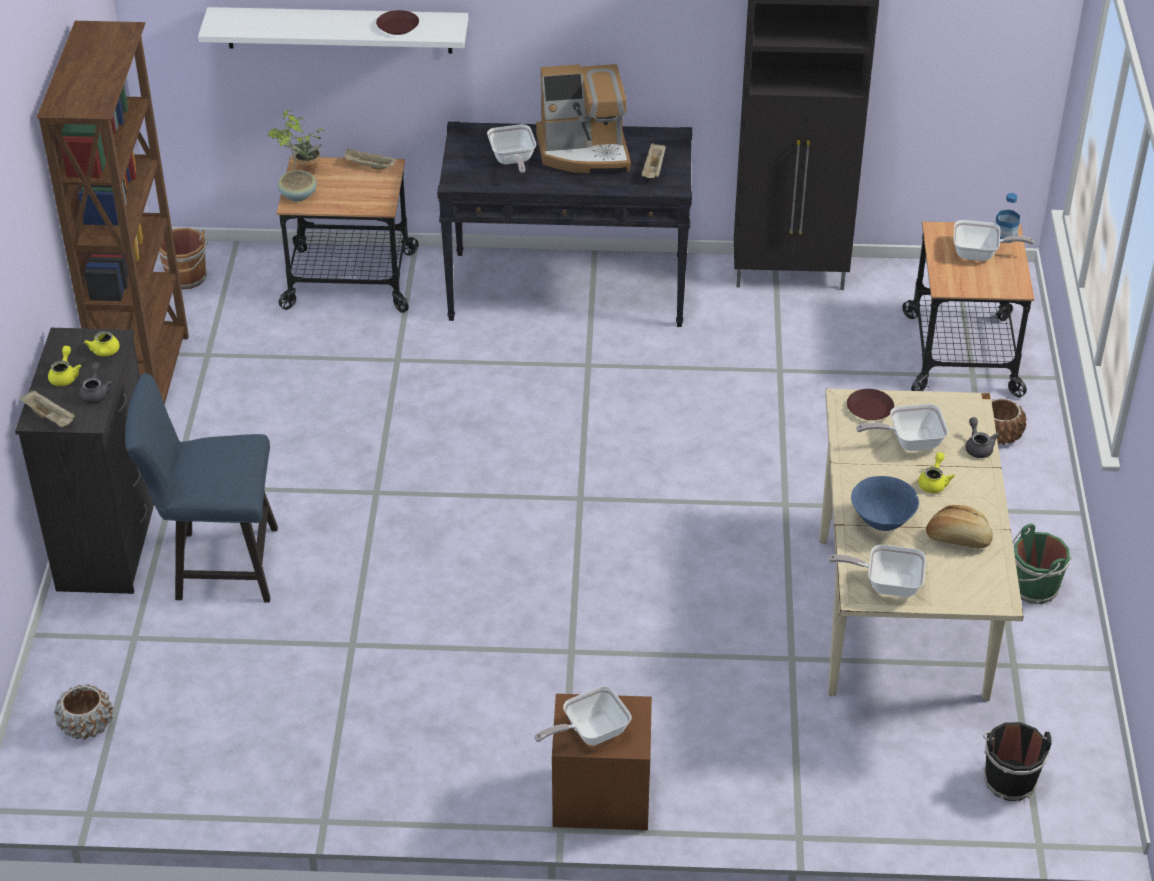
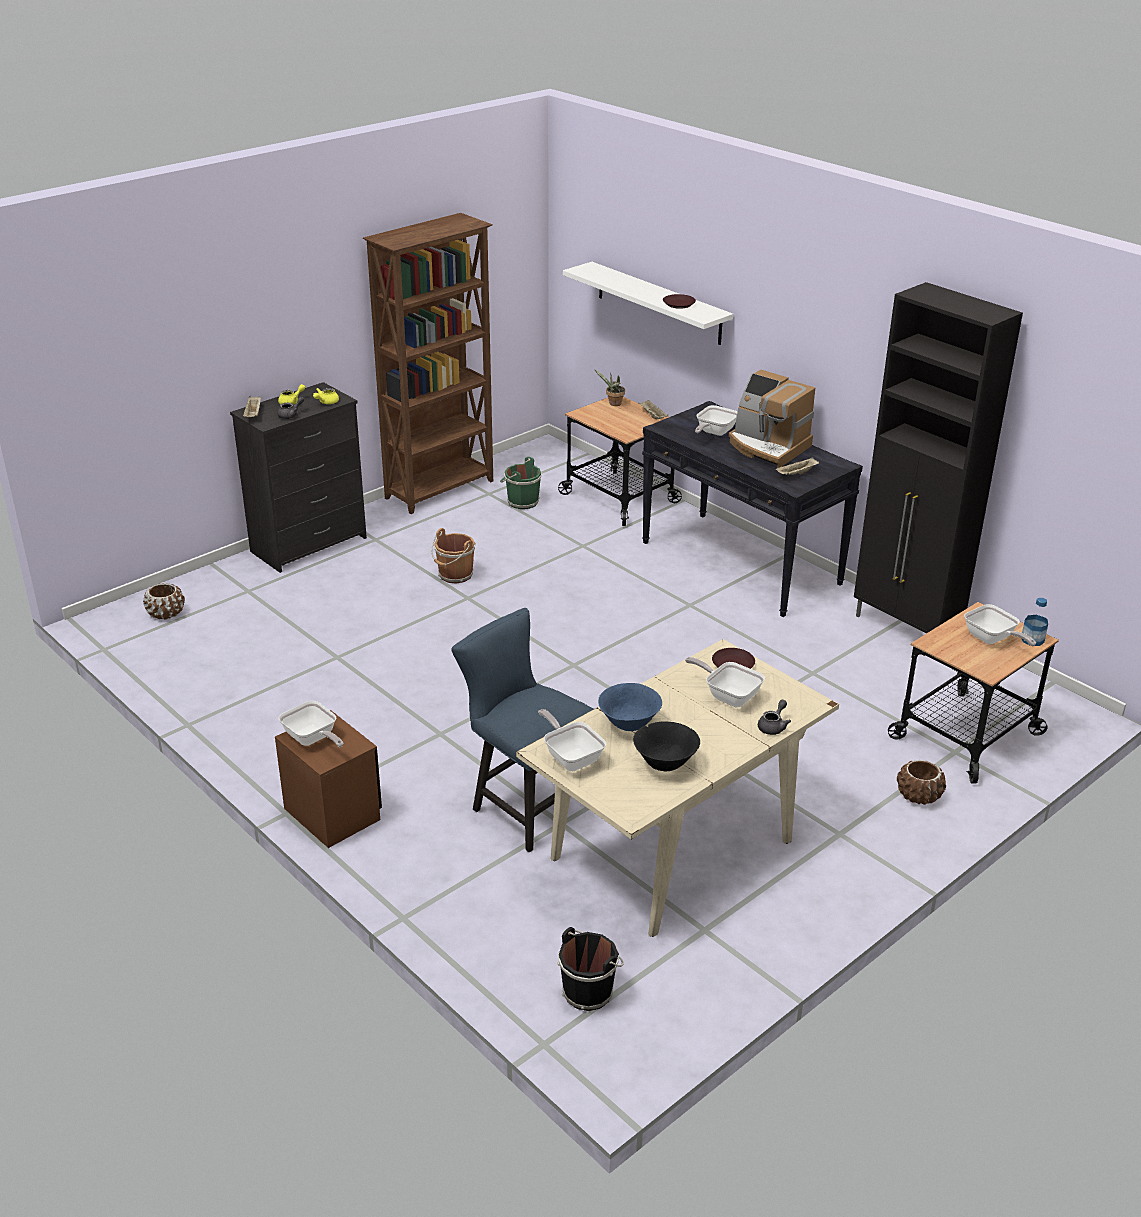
camera: 45 degrees right, 10 degrees down
(187, 278) = (535, 457): brown bucket -> brown bucket (454, 575)
(217, 565) = (336, 584): blue chair -> blue chair (526, 805)
(298, 195) = (590, 411): potted plant -> none
(589, 733) = (312, 739): frying pan -> frying pan turned 150 degrees counterclockwise
(934, 482) = (705, 726): yellow teapot -> none
(958, 539) = (664, 765): bread -> black bowl
(1032, 588) = (794, 896): green bucket -> green bucket (521, 502)

